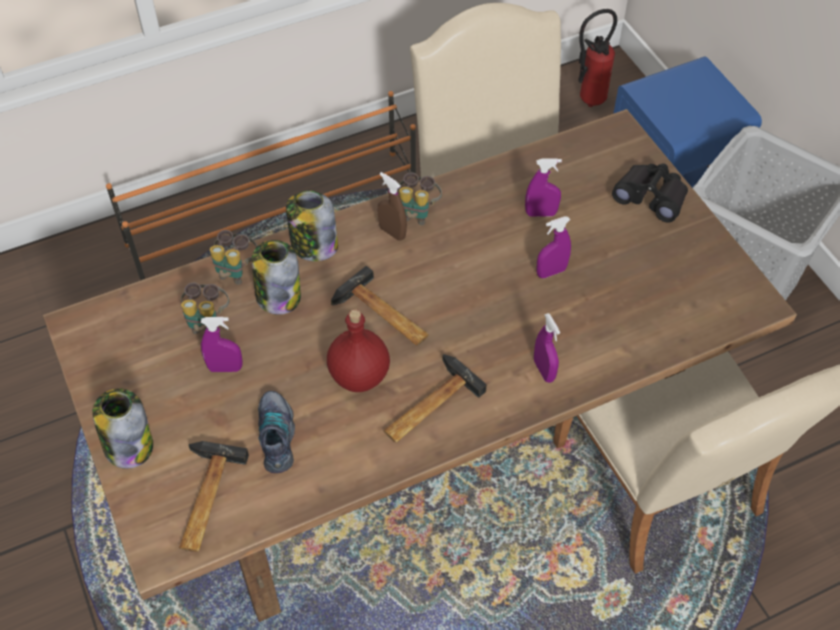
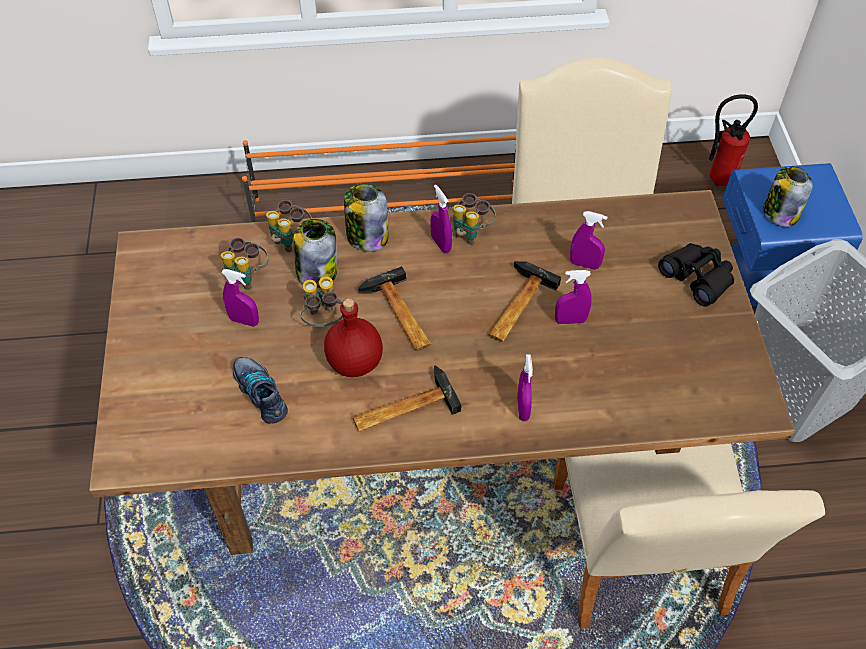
camera: 20 degrees right, 0 degrees up
(128, 445) = (136, 362): jar -> jar (780, 213)
(204, 499) = (176, 428): hammer -> hammer (515, 306)
(277, 435) = (261, 393): shoe -> shoe turned 45 degrees counterclockwise
(308, 343) = (324, 320): none -> binoculars
(392, 232) = (441, 244): brown spray bottle -> purple spray bottle

